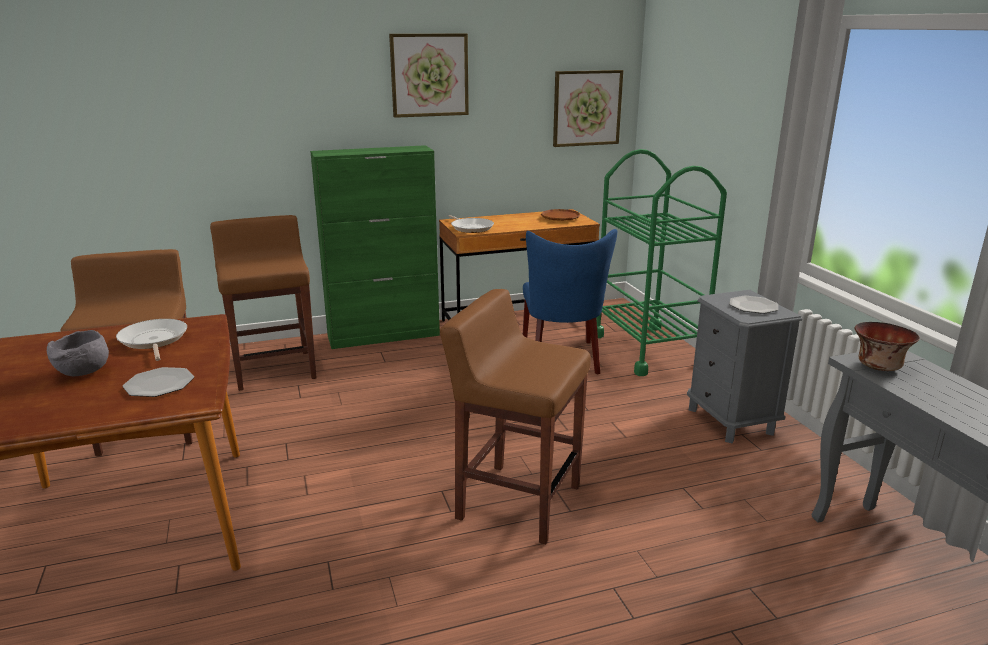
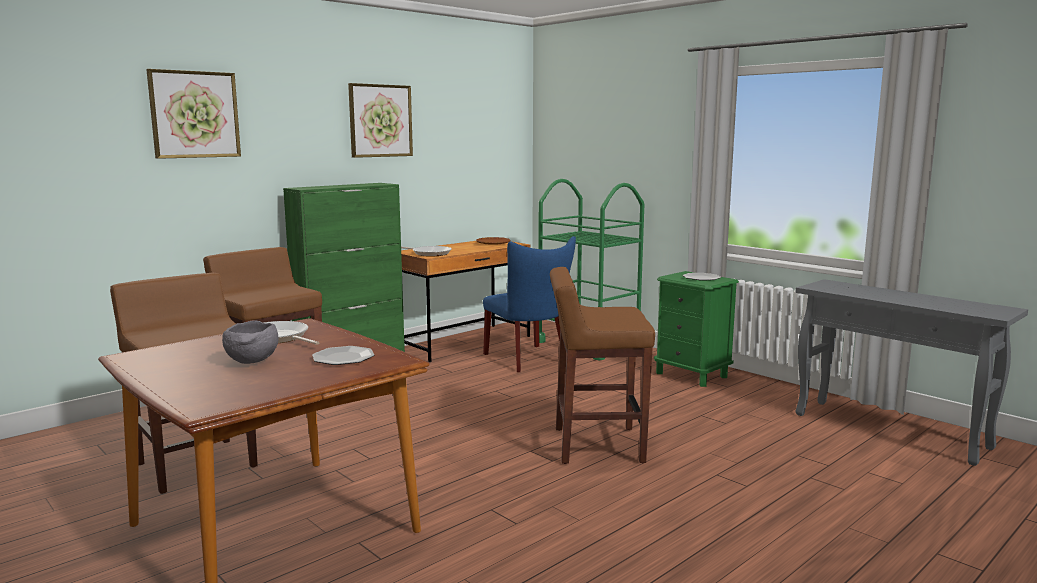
camera: 25 degrees left, 10 degrees down
(587, 108) = (498, 152): picture -> picture (195, 114)
(730, 421) = (691, 375): grey nightstand -> green nightstand
(878, 366) = (828, 288): bowl -> none

